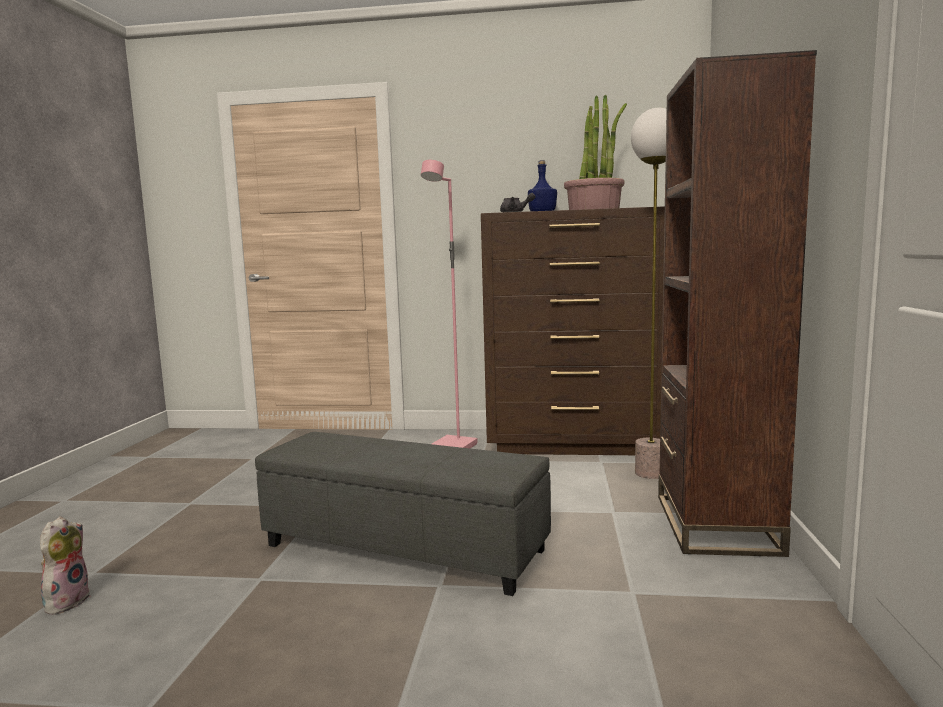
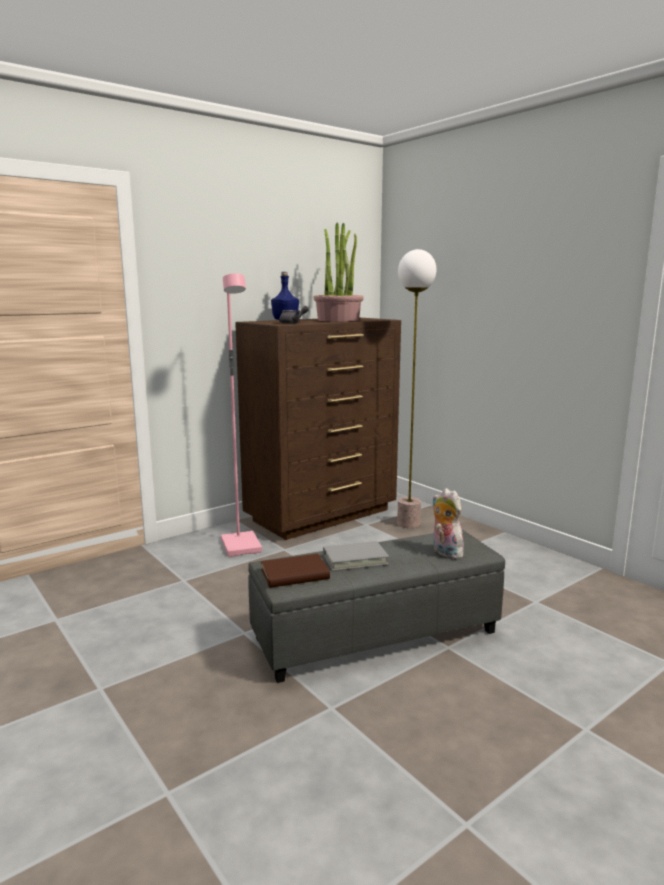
camera: 45 degrees left, 5 degrees up
(66, 601) = (209, 825): plush toy -> plush toy (444, 552)
(311, 445) = (294, 575): none -> brown book
(379, 449) = (355, 559): none -> grey book
(715, 524) = (496, 546): brown bookcase -> none

